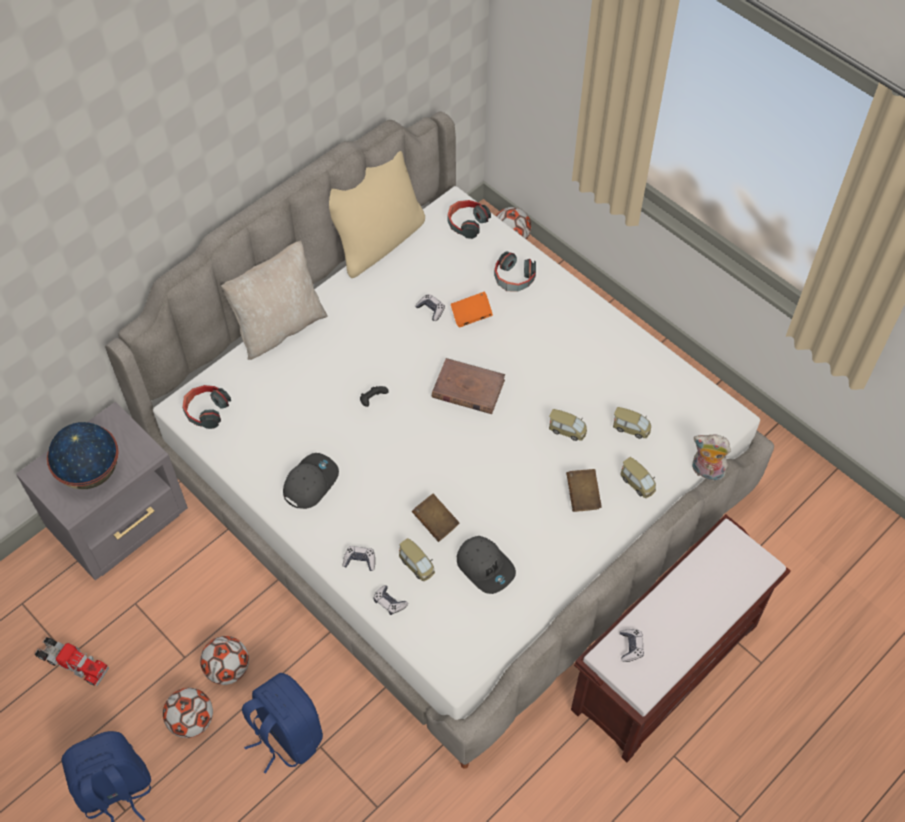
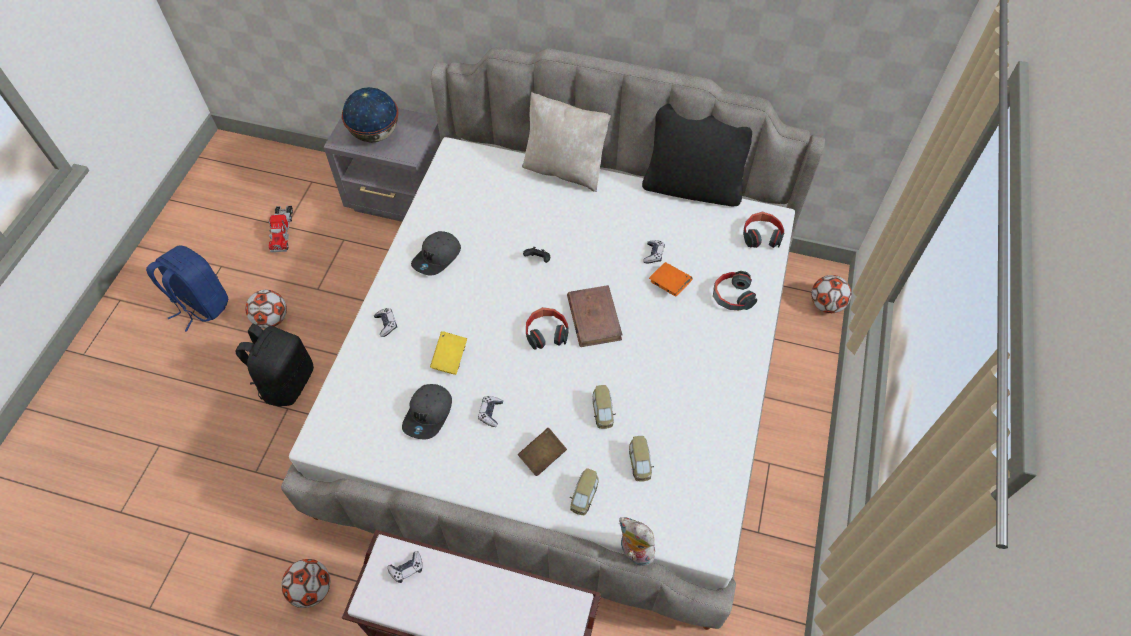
camera: 60 degrees right, 0 degrees up
(206, 410) = (461, 165): headphones -> headphones (546, 332)
(228, 669) = (321, 319): football -> football (311, 589)
(286, 735) = (287, 382): blue backpack -> black backpack
(310, 482) = (437, 258): grey cap -> grey cap turned 120 degrees clockwise
(377, 241) = (692, 187): beige pillow -> black pillow
(389, 602) = (359, 362): game controller -> game controller (490, 413)
(417, 565) = (403, 364): toy car -> none
(435, 523) = (450, 358): brown book -> yellow book
(706, 472) = (634, 552): plush toy -> plush toy turned 45 degrees counterclockwise

